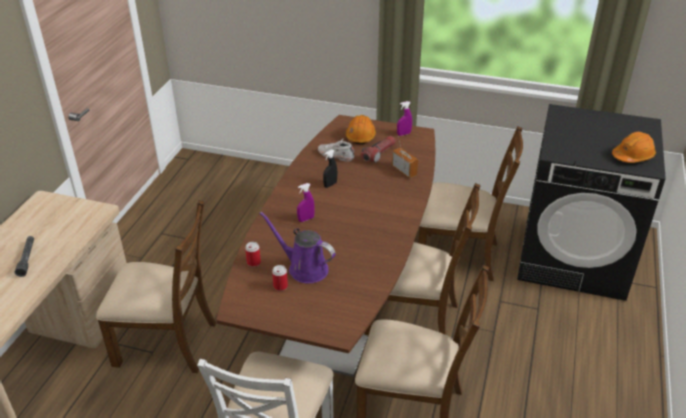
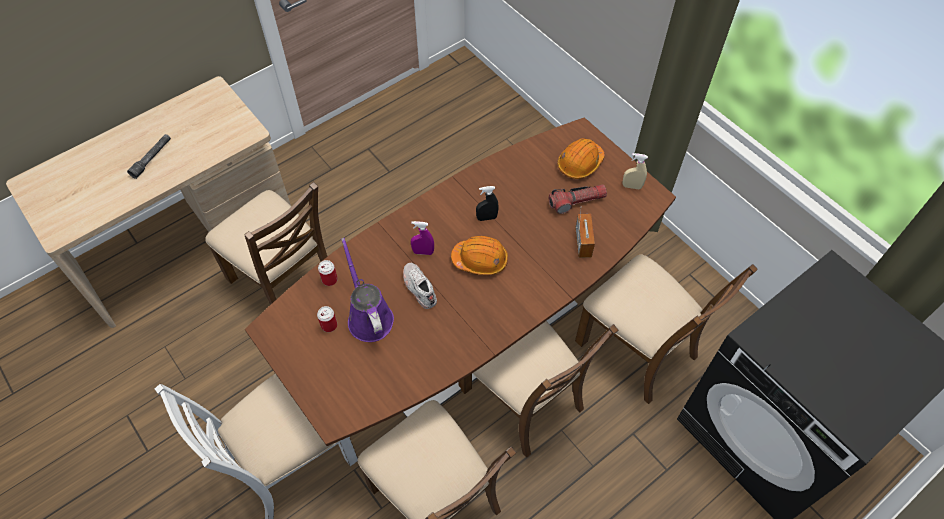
camera: 35 degrees right, 20 degrees up
(335, 155) = (527, 178): white shoe -> white shoe (419, 288)
(404, 134) = (632, 186): purple spray bottle -> beige spray bottle
(633, 156) = (858, 401): orange hard hat -> orange hard hat (480, 260)

